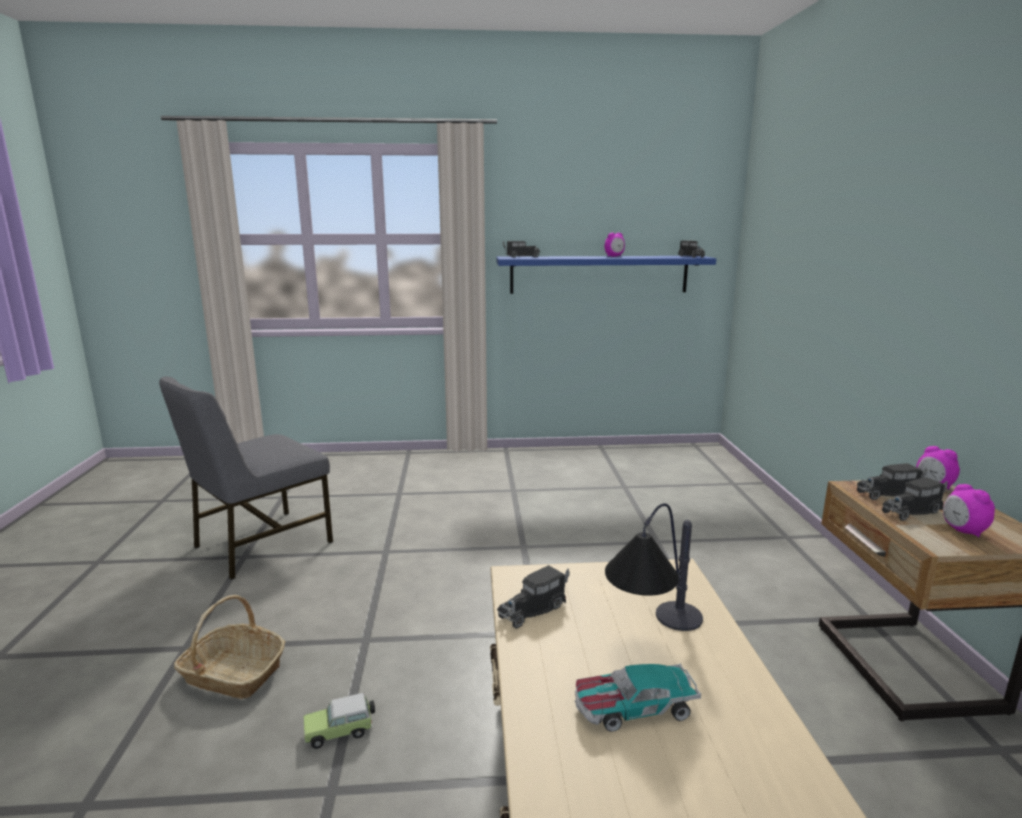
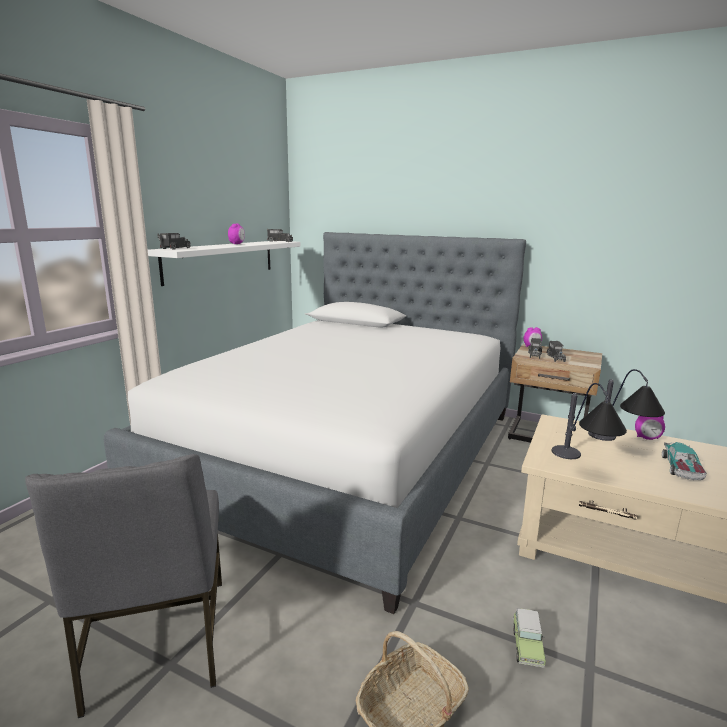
camera: 60 degrees left, 0 degrees up
(534, 609) = (583, 466): toy truck -> table lamp
(588, 527) = (349, 455): none -> bed
(599, 274) = (221, 260): blue shelf -> white shelf
(963, 531) = (579, 358): alarm clock -> alarm clock (647, 438)

